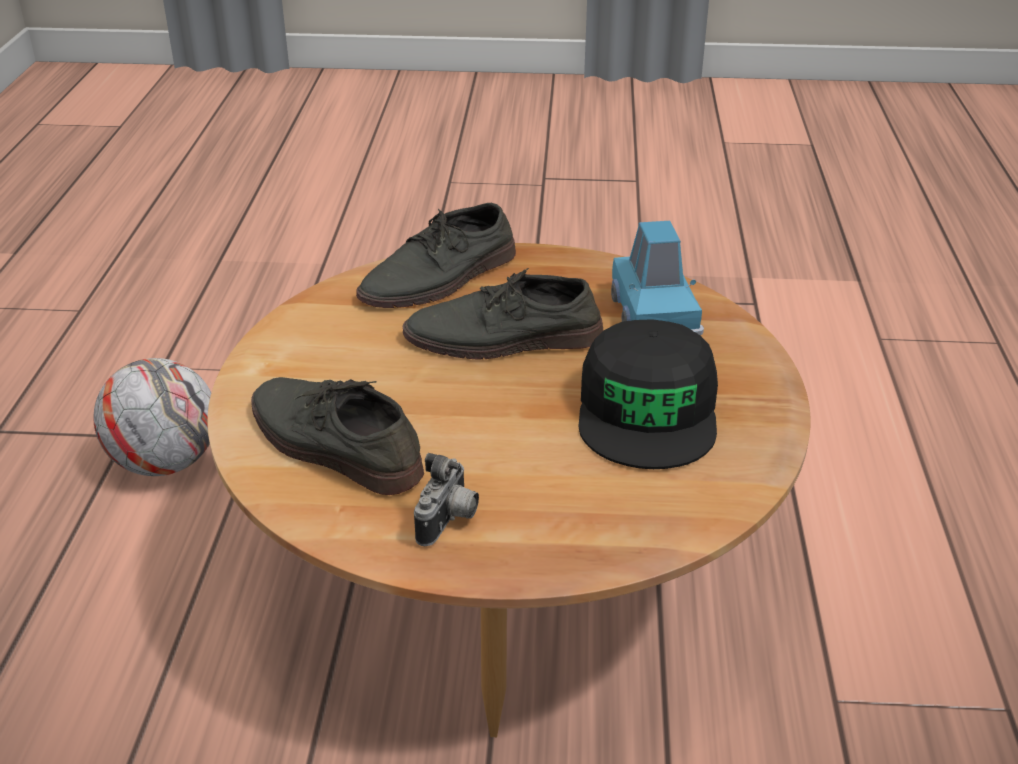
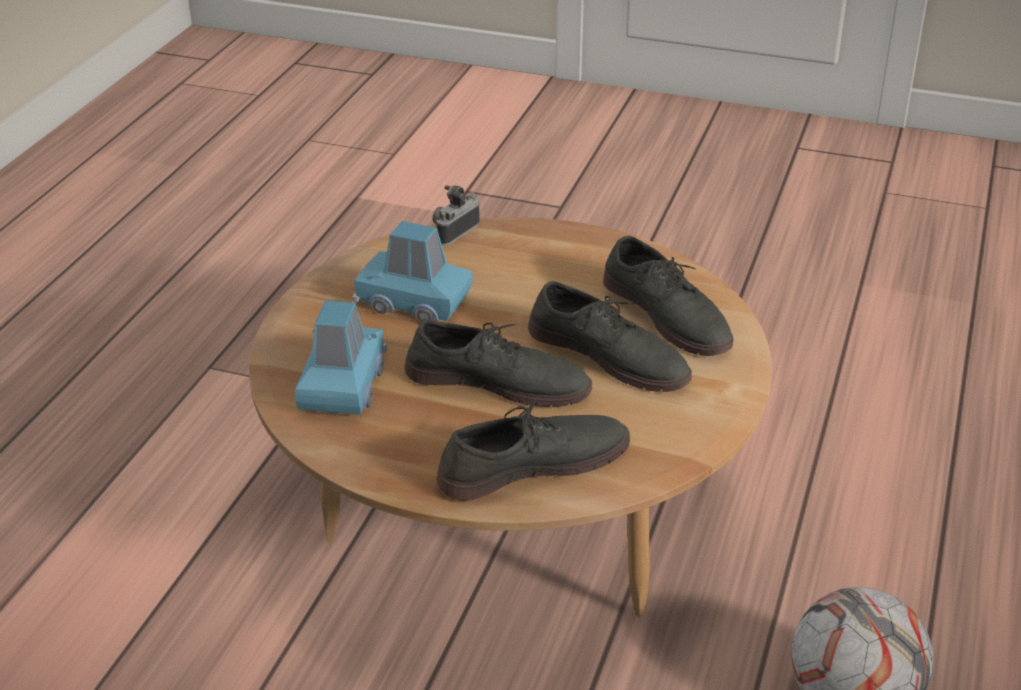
camera: 165 degrees left, 0 degrees up
(394, 383) = (609, 354): none -> grey shoe
(449, 521) = (593, 255): camera -> camera (453, 232)
(648, 411) = (413, 301): black cap -> blue toy car

